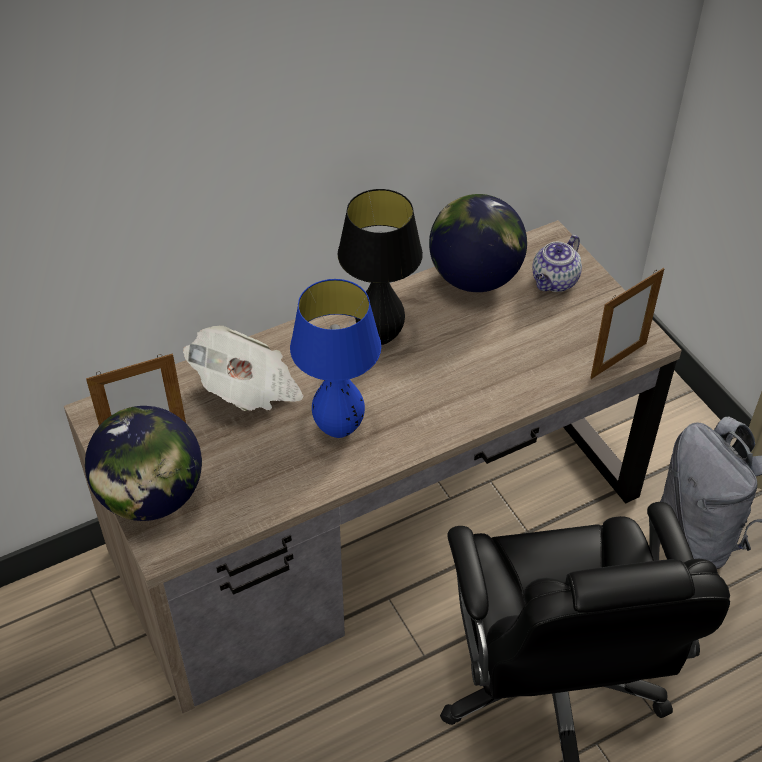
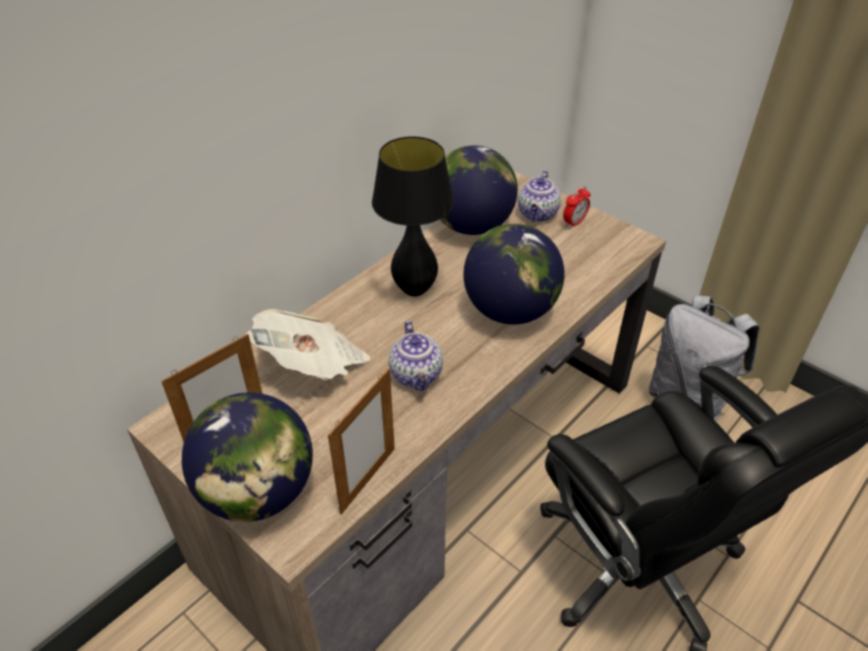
camera: 20 degrees left, 5 degrees down
(339, 428) = (417, 375): blue table lamp -> teapot
(464, 386) = (510, 311): none -> globe
(590, 302) = (574, 223): none -> alarm clock
(618, 360) = (623, 260): picture frame -> picture frame (368, 480)

